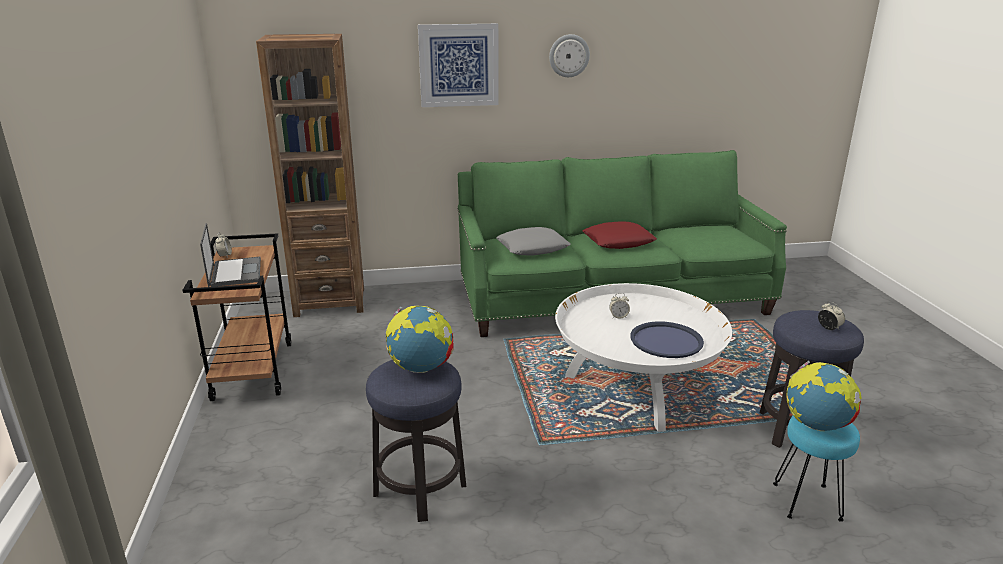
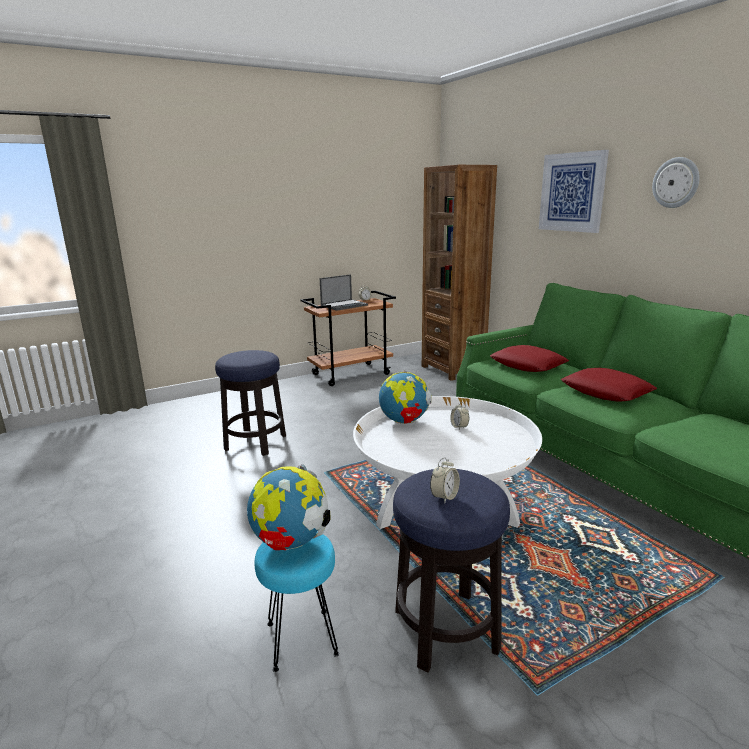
camera: 70 degrees right, 5 degrees down
(421, 368) = (254, 356): globe -> globe (404, 422)
(533, 248) = (528, 365): grey pillow -> red pillow
(666, 341) = (429, 453): blue tray -> none

